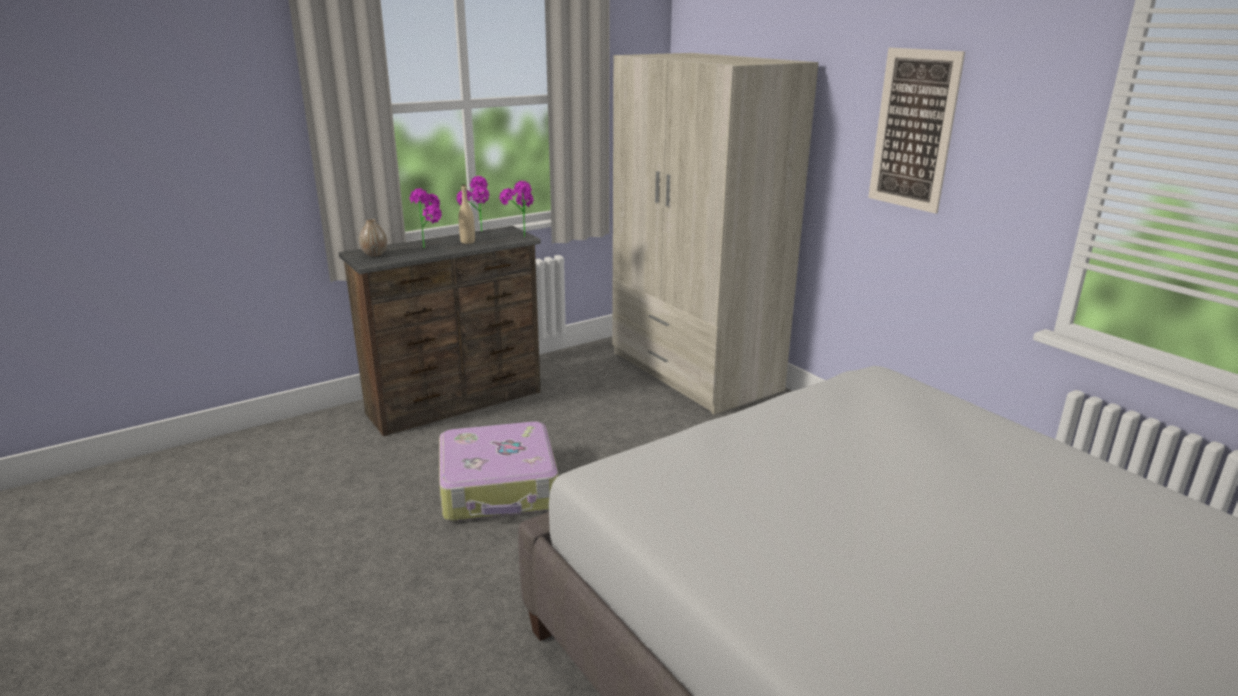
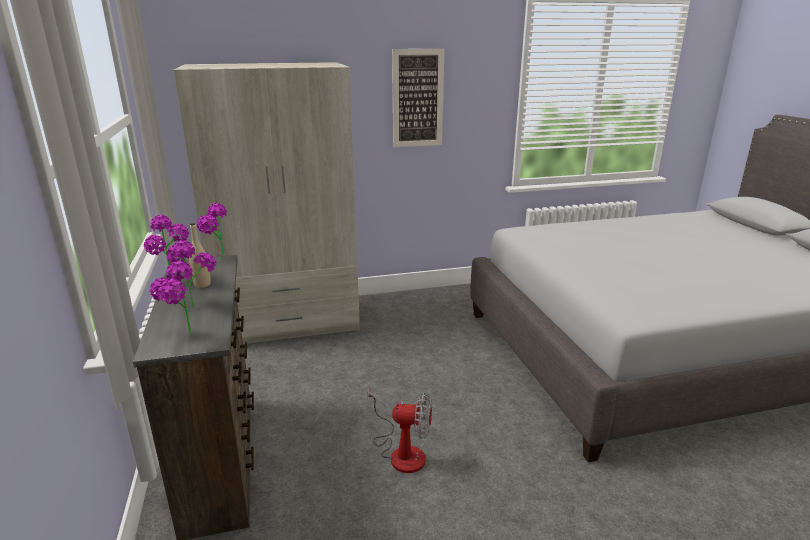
camera: 70 degrees left, 0 degrees up
(375, 254) = (181, 336): vase -> potted plant
(499, 487) = (401, 451): suitcase -> fan

